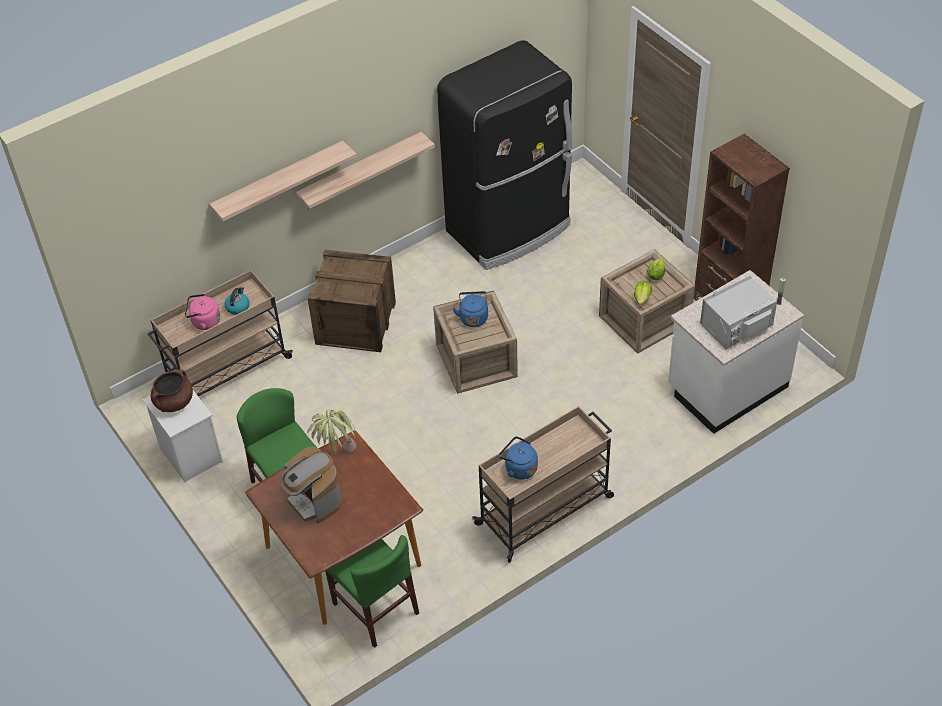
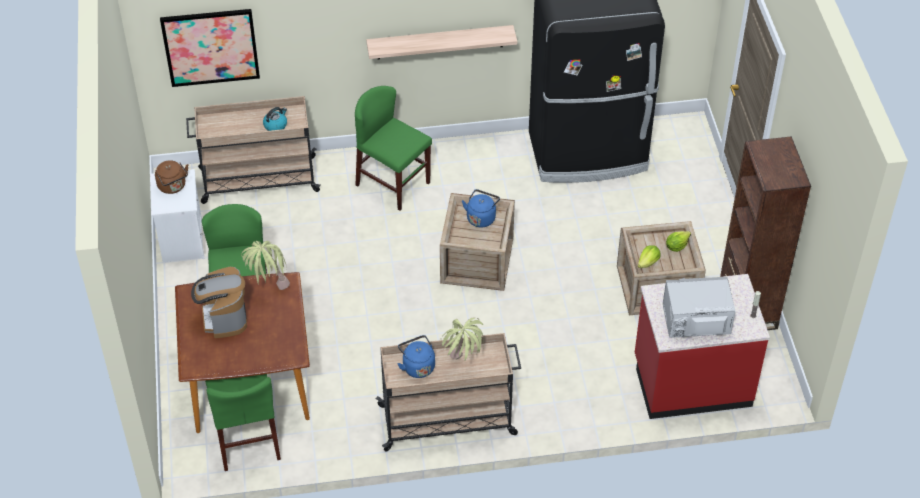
camera: 25 degrees right, 0 degrees up
(154, 252) = (210, 47): none -> picture
(174, 402) = (173, 187): brown cooking pot -> brown kettle
(204, 322) = (239, 127): pink kettle -> none
(279, 182) = (349, 24): shelf -> none
(355, 323) = (393, 184): crate -> green chair
(559, 451) = (463, 366): none -> potted plant
(726, 387) = (692, 381): white counter -> red counter

